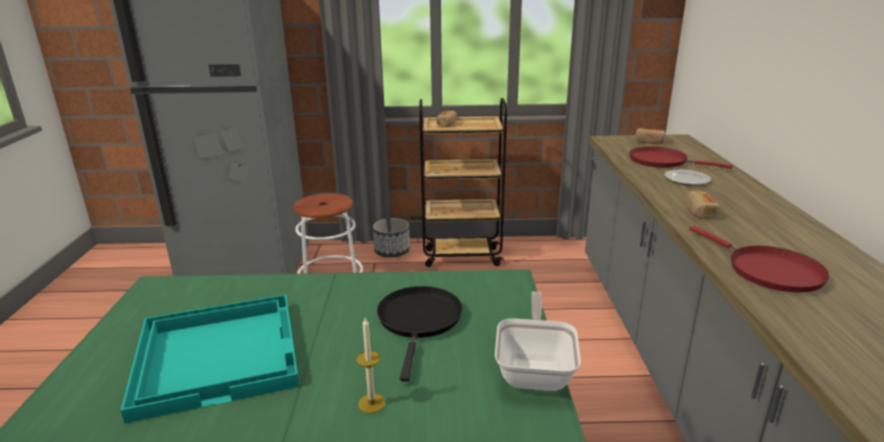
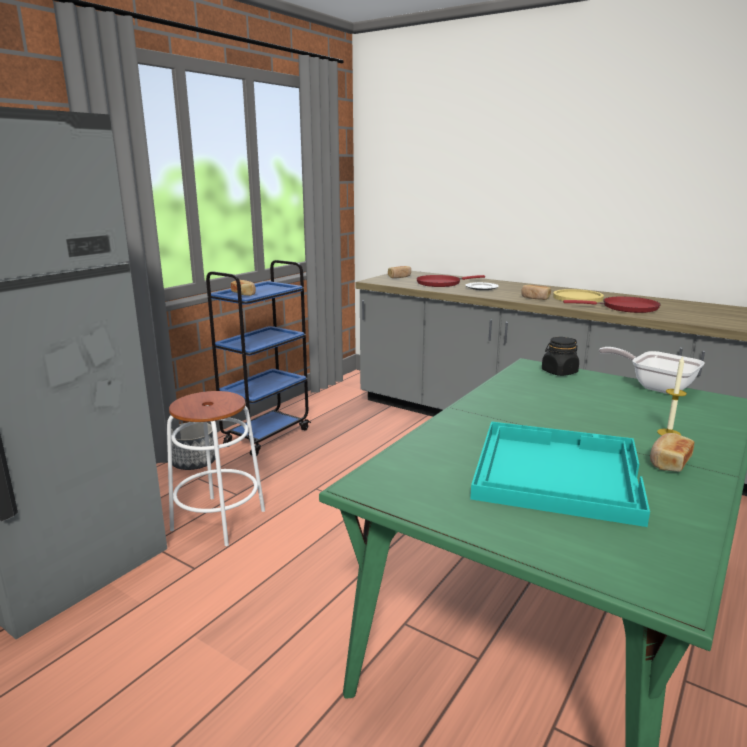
camera: 55 degrees left, 5 degrees down
(283, 415) = (668, 462): none -> bread
(419, 321) = (566, 398): black frying pan -> none
(463, 257) = (266, 437): brown cart -> blue cart
(505, 299) = (559, 372): none -> black jar
(759, 233) = (577, 298): none -> yellow plate

